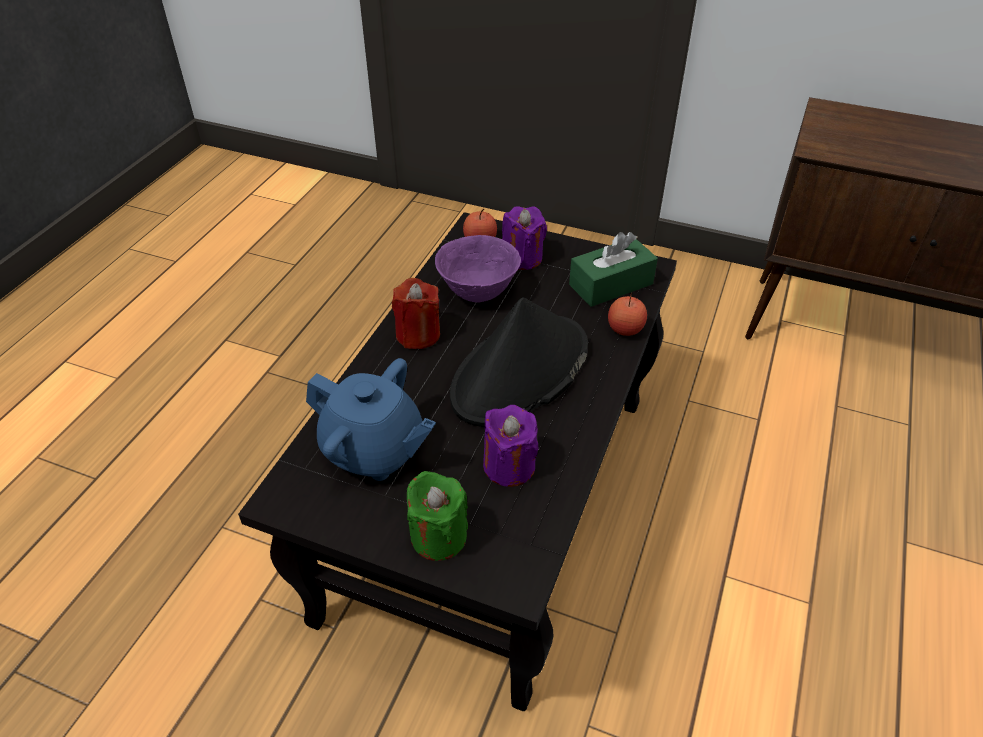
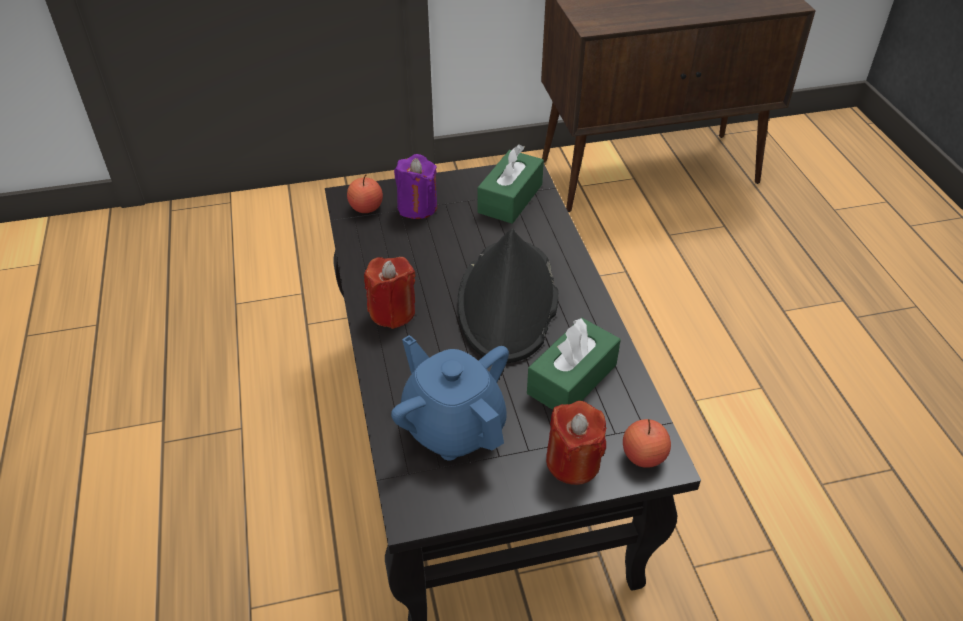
camera: 35 degrees left, 0 degrees up
(374, 450) = (453, 426): blue teapot -> blue teapot turned 120 degrees counterclockwise
(438, 536) = (573, 462): green candle -> red candle
(477, 292) = (407, 252): purple bowl -> none
(509, 466) = (572, 379): purple candle -> green tissue box
(625, 329) = (555, 229): apple -> apple (643, 456)

